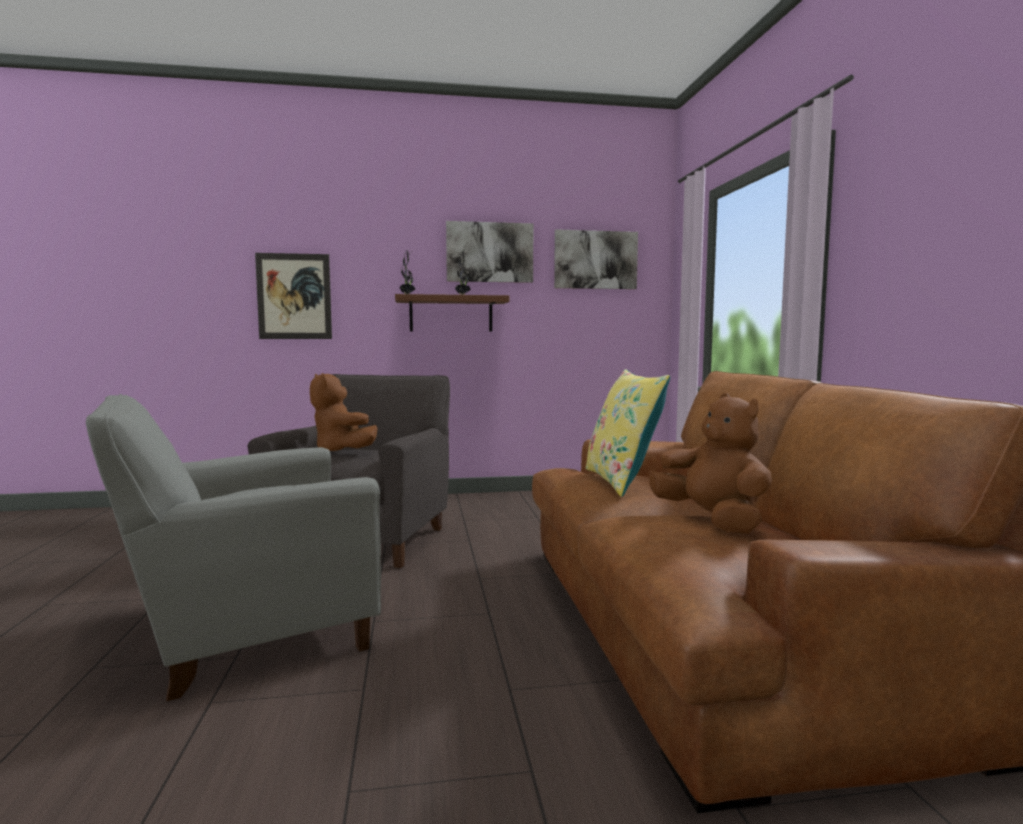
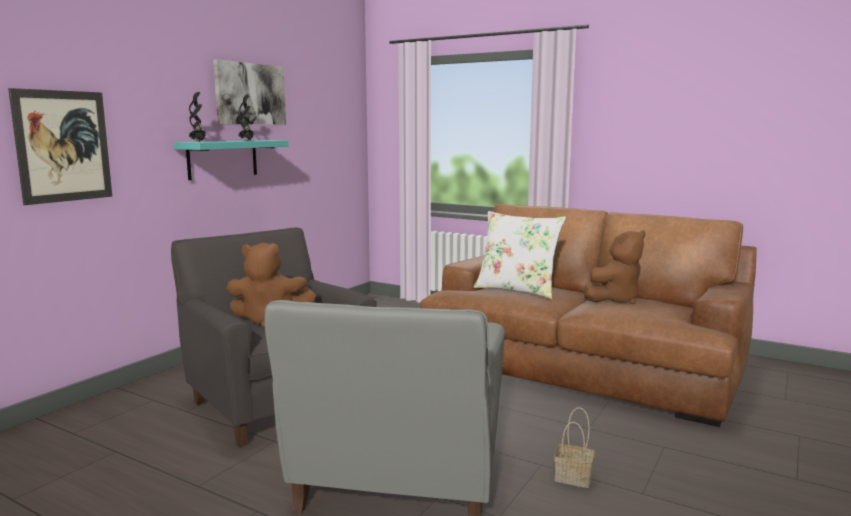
camera: 50 degrees left, 5 degrees up
(349, 721) = (574, 477): none -> basket
(451, 314) = (222, 159): brown shelf -> turquoise shelf
(595, 260) = (323, 103): picture -> none
(622, 481) = (517, 290): yellow pillow -> white pillow
(712, 521) = (614, 300): brown plush toy -> brown plush toy turned 135 degrees clockwise

